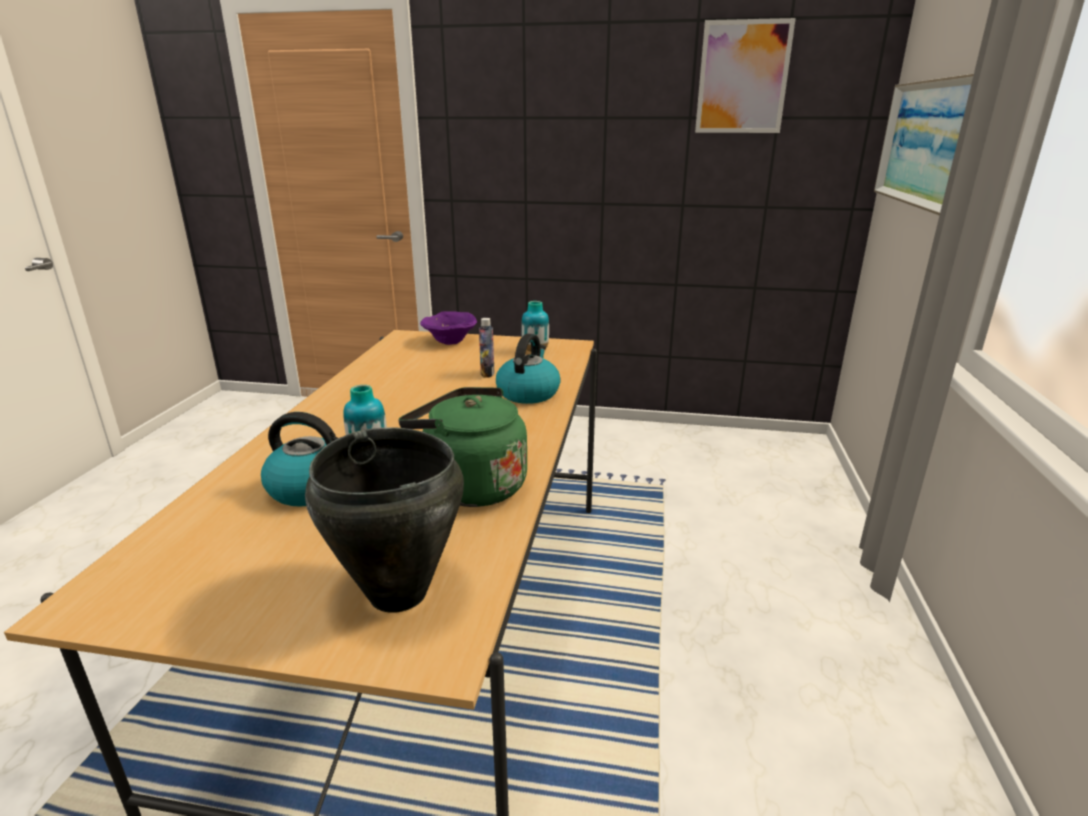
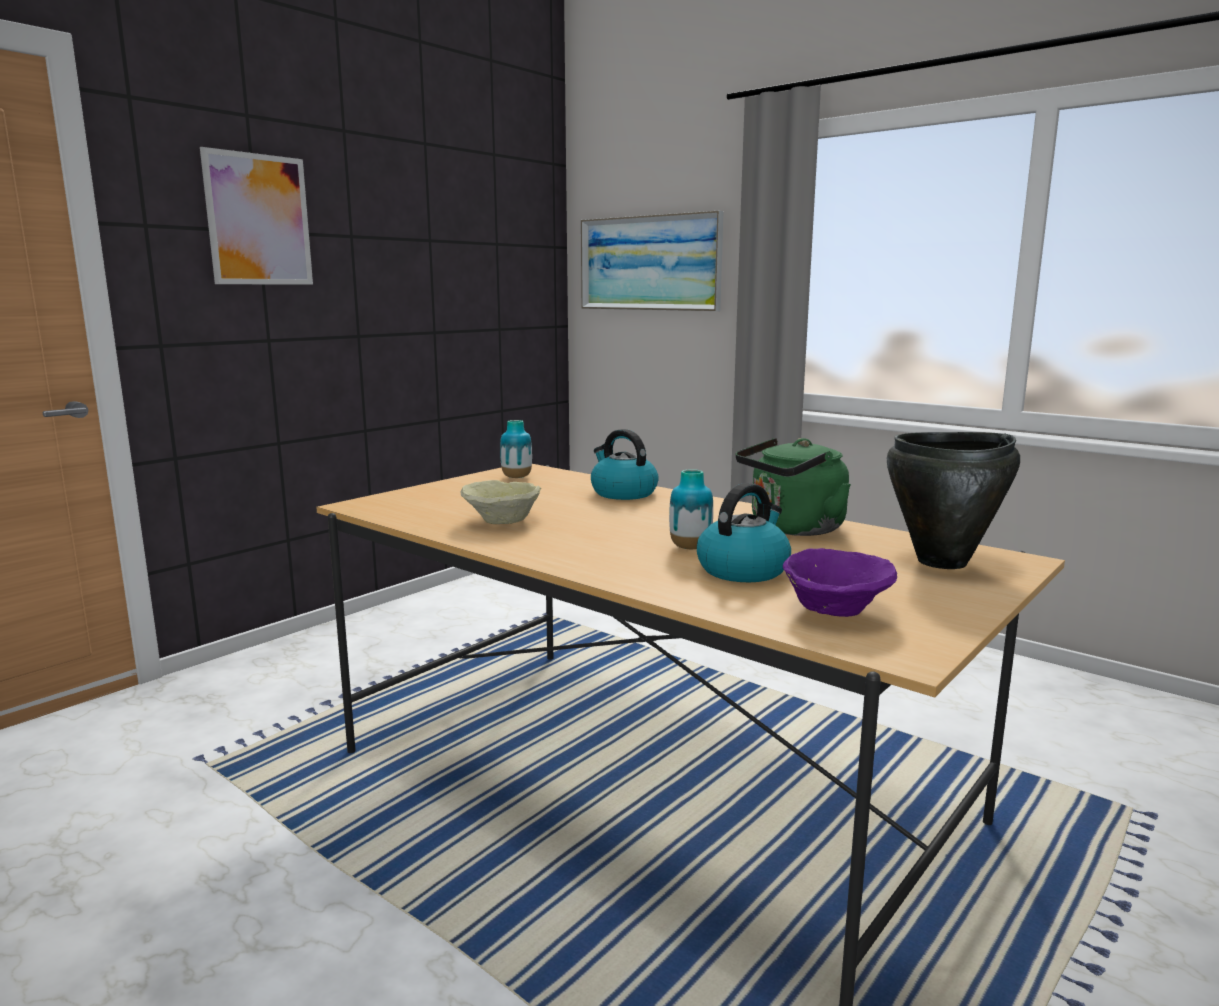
camera: 60 degrees left, 10 degrees down
(399, 378) = (502, 521): none -> beige bowl
(449, 341) = (420, 494): purple bowl -> purple bowl (836, 611)
(487, 374) = (550, 496): bottle -> none
(743, 77) = (469, 204): picture -> picture (259, 220)

